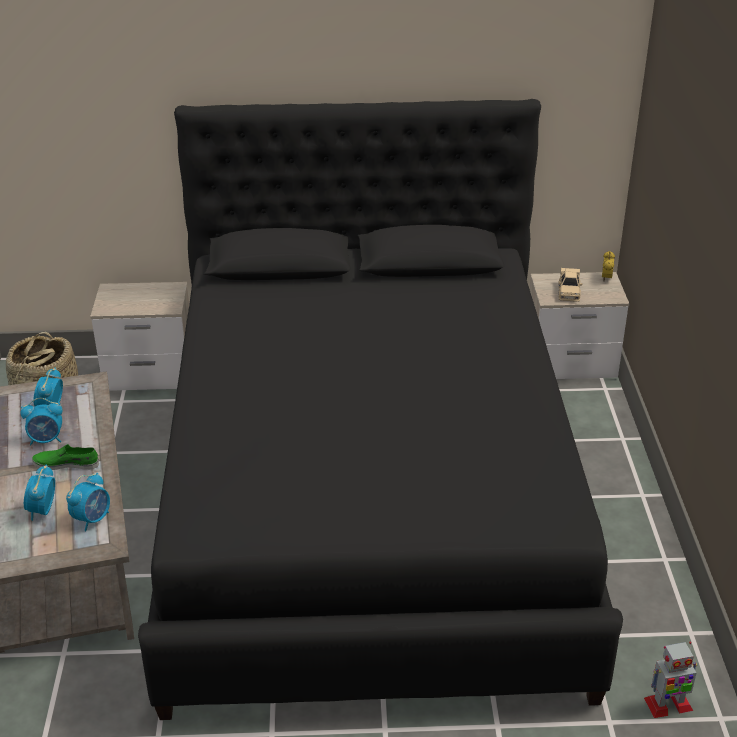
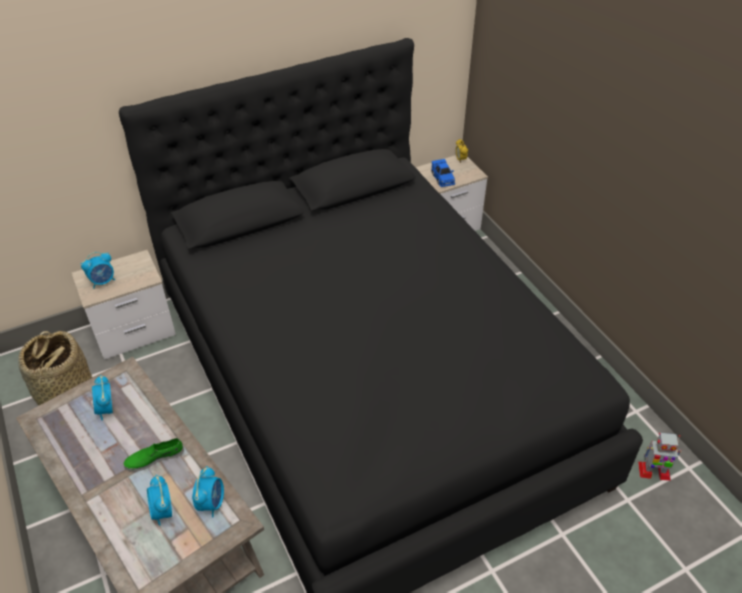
camera: 25 degrees left, 10 degrees up
(46, 440) = (122, 441): alarm clock -> alarm clock (103, 281)
(569, 292) = (442, 178): beige toy car -> blue toy car
(667, 704) = (653, 471): toy robot -> toy robot turned 45 degrees clockwise

